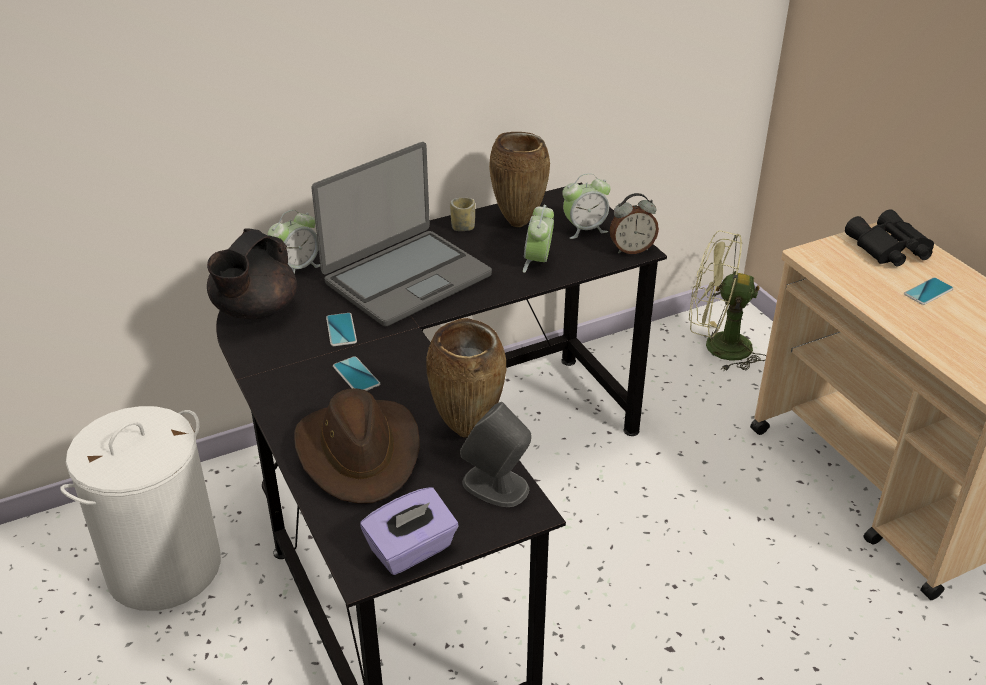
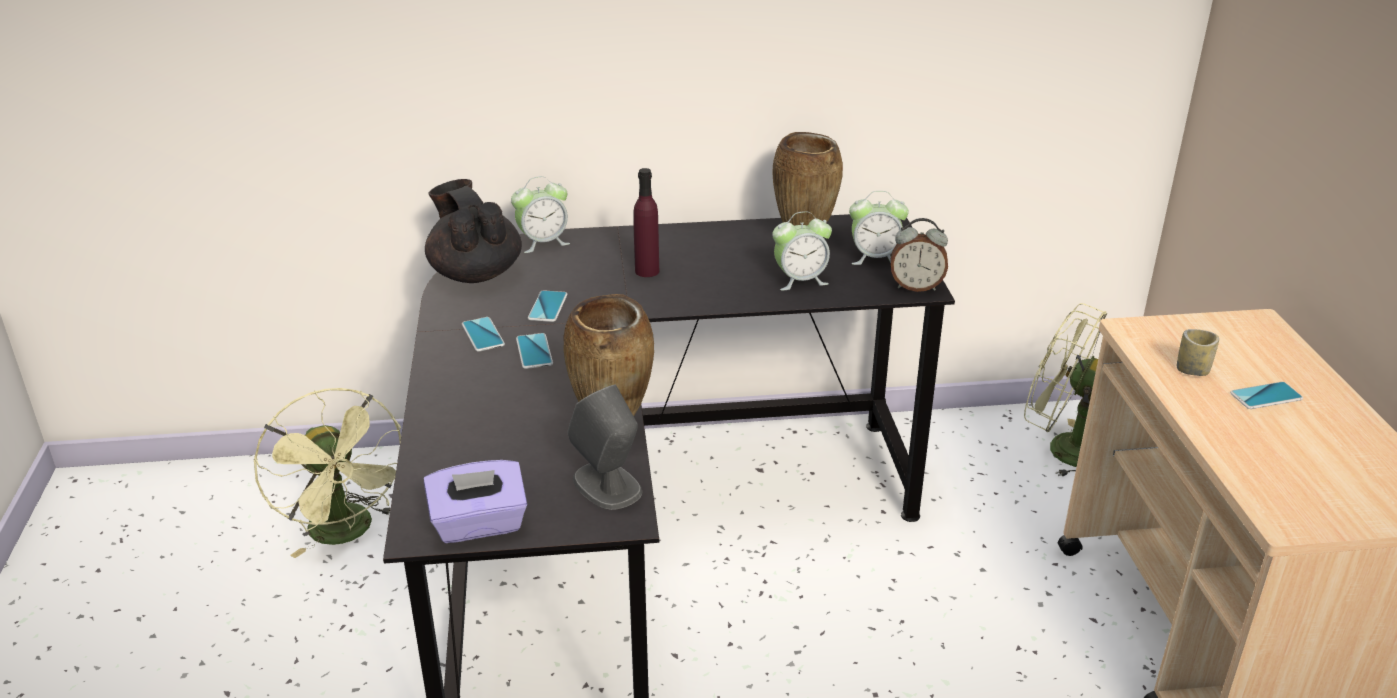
camera: 20 degrees right, 5 degrees down
(164, 567) = (347, 533): white laundry basket -> green fan
(254, 310) = (475, 273): black teapot -> black teapot turned 105 degrees clockwise
(300, 369) = (483, 335): none -> phone
(359, 452) = (489, 422): brown hat -> none
(406, 278) = (647, 271): laptop -> purple bottle
(463, 227) = (740, 234): cup -> cup (1192, 370)
(538, 262) = (800, 280): alarm clock -> alarm clock turned 135 degrees counterclockwise
(888, 249) = (1242, 341): black binoculars -> none

